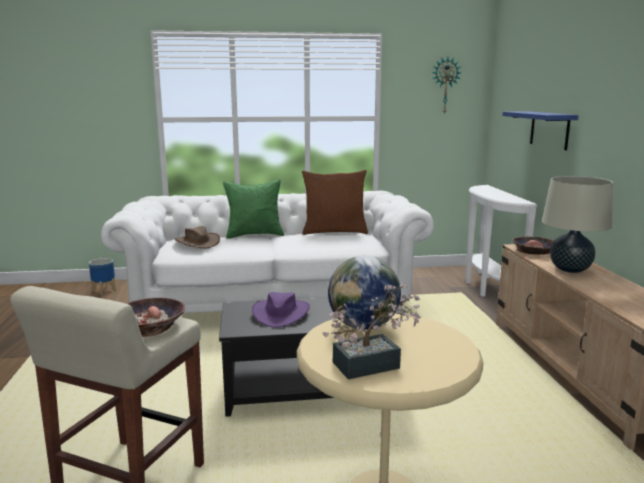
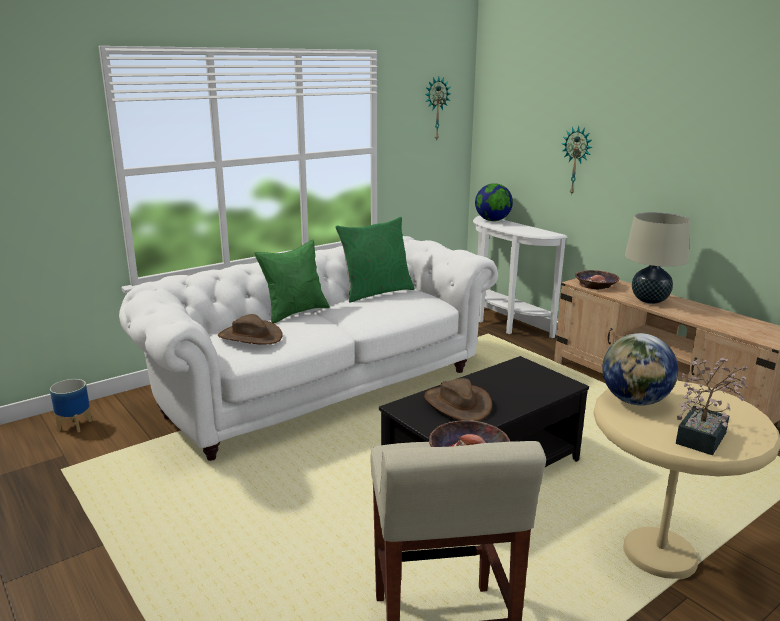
camera: 30 degrees left, 5 degrees up
(280, 313) = (457, 404): purple hat -> brown hat
(334, 231) = (376, 292): brown pillow -> green pillow
(486, 188) = (492, 220): none -> globe
(549, 130) = (577, 161): blue shelf -> wall clock

